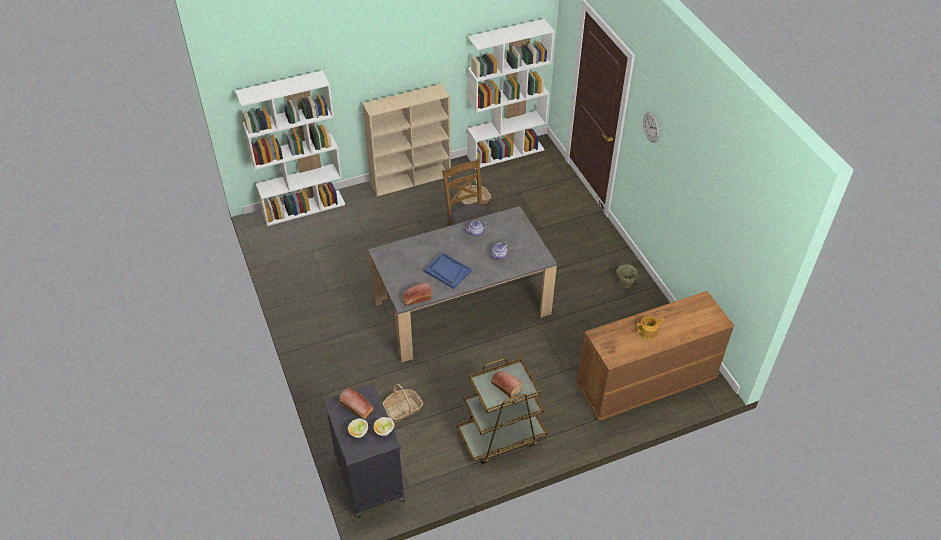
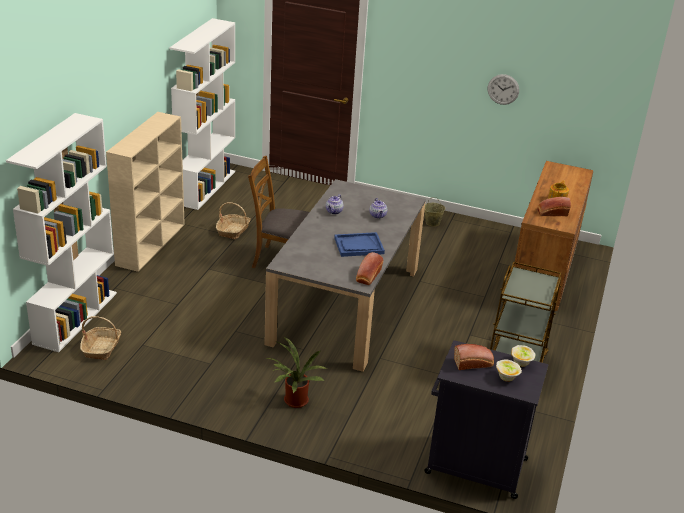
camera: 50 degrees left, 15 degrees down
(335, 352) = (294, 402): none -> potted plant
(403, 409) = (419, 401): basket -> basket (101, 348)
(505, 386) = (531, 287): bread -> bread (552, 213)
(651, 127) = (413, 50): wall clock -> wall clock (503, 89)

